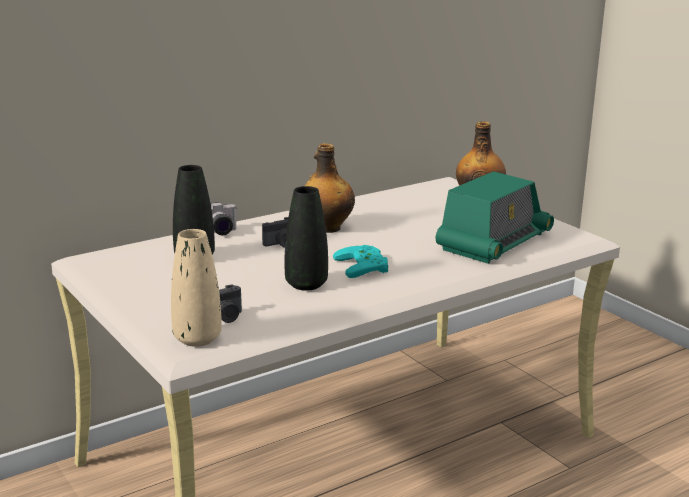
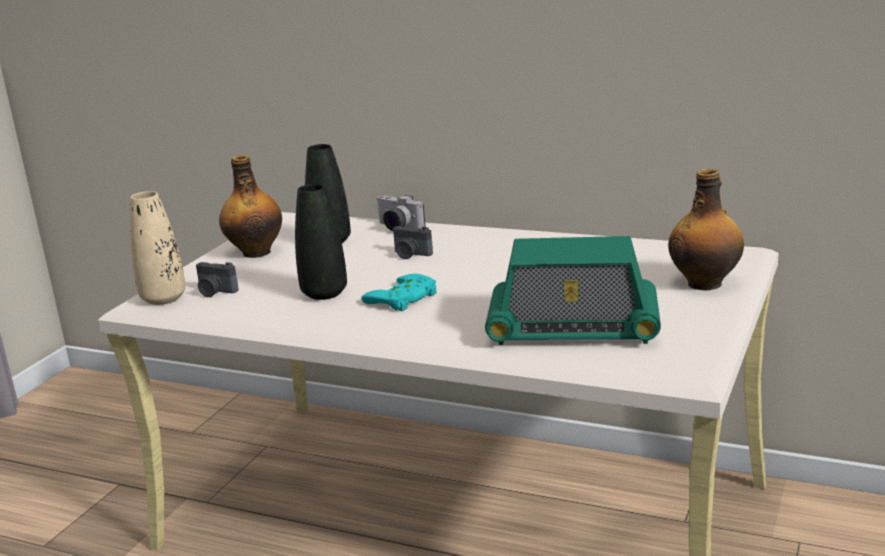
camera: 60 degrees right, 0 degrees up
(326, 228) = (481, 255): bottle -> bottle (256, 252)

